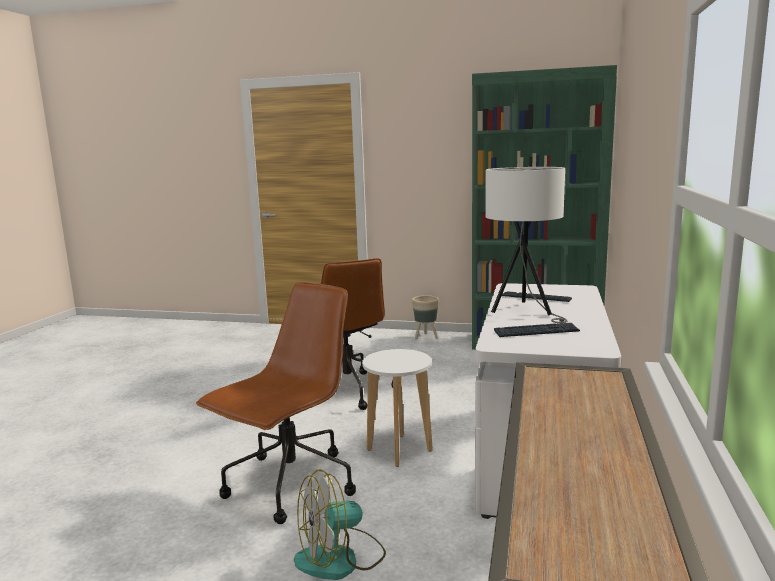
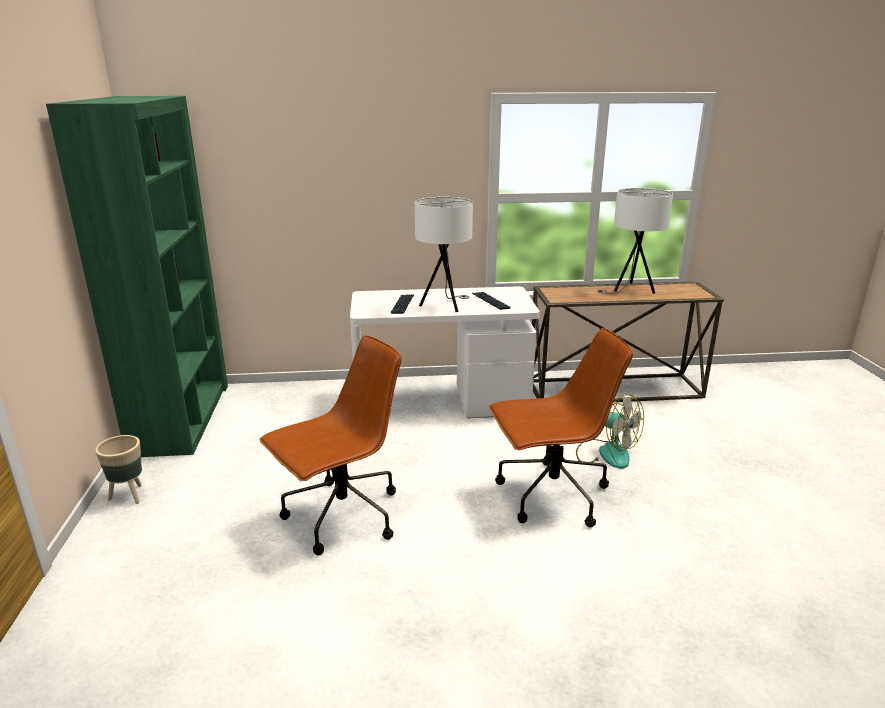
camera: 110 degrees left, 10 degrees up
(290, 485) = (550, 496): brown office chair -> brown office chair turned 150 degrees clockwise
(399, 450) = (463, 458): white stool -> none
(595, 451) = (630, 290): none -> white table lamp

